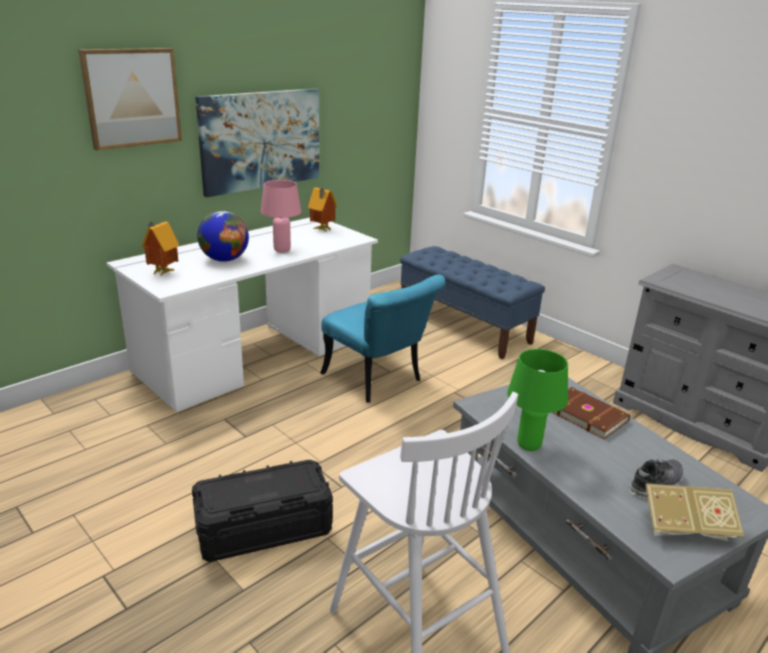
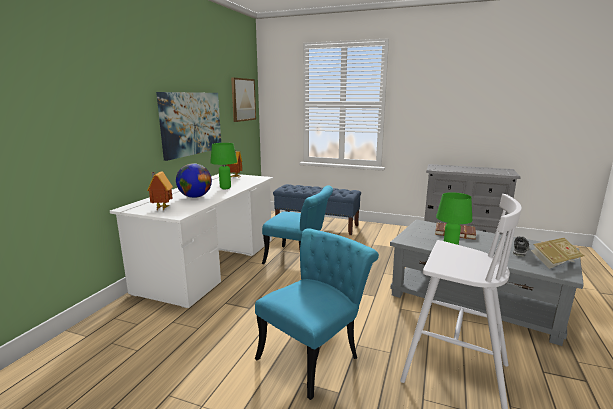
camera: 25 degrees left, 10 degrees down
(132, 98) = (120, 89): picture -> picture (243, 99)
(264, 528) = (315, 353): black storage box -> turquoise chair
(282, 250) = (225, 188): pink table lamp -> green table lamp

